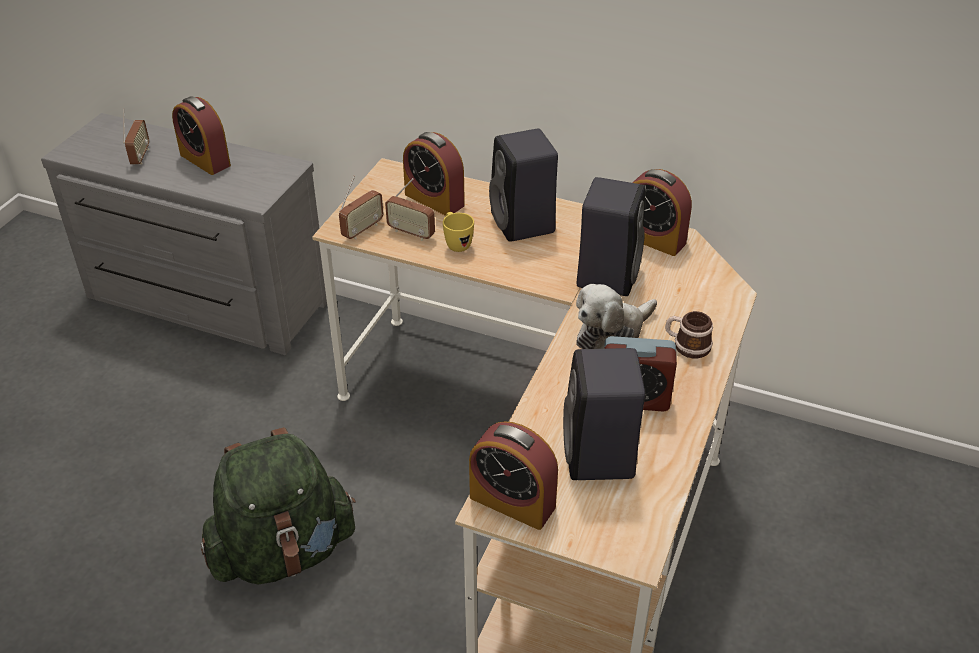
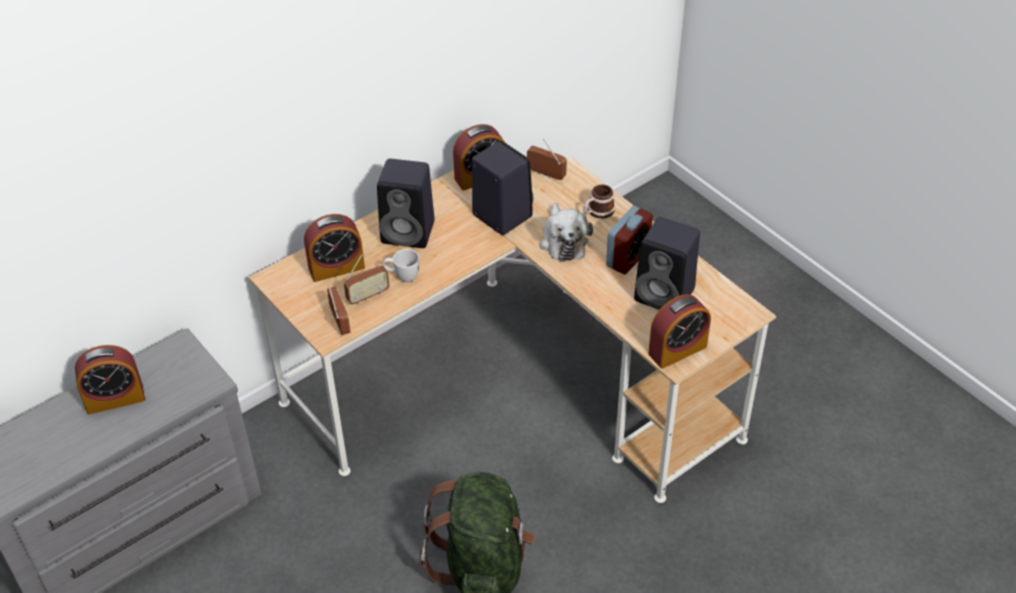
camera: 60 degrees left, 5 degrees up
(140, 156) = (62, 444): radio -> radio (546, 175)
(456, 243) = (402, 276): yellow mug -> white mug

